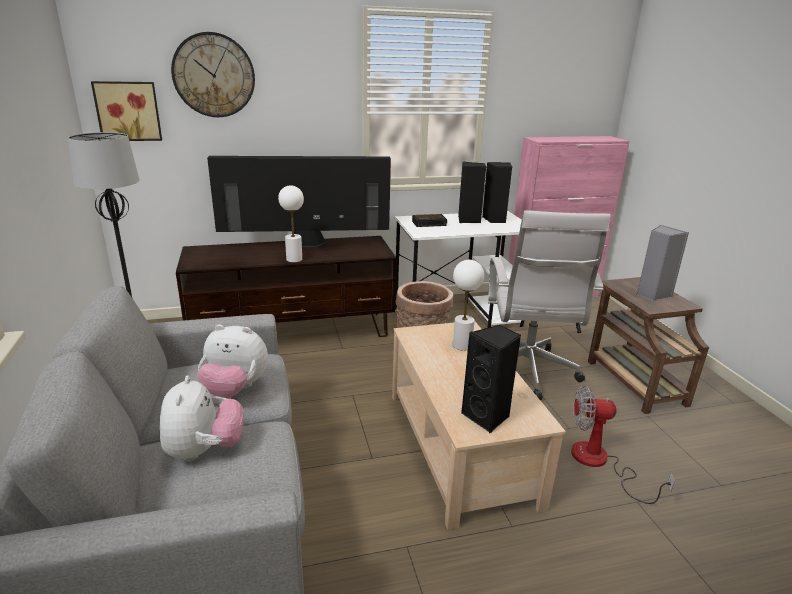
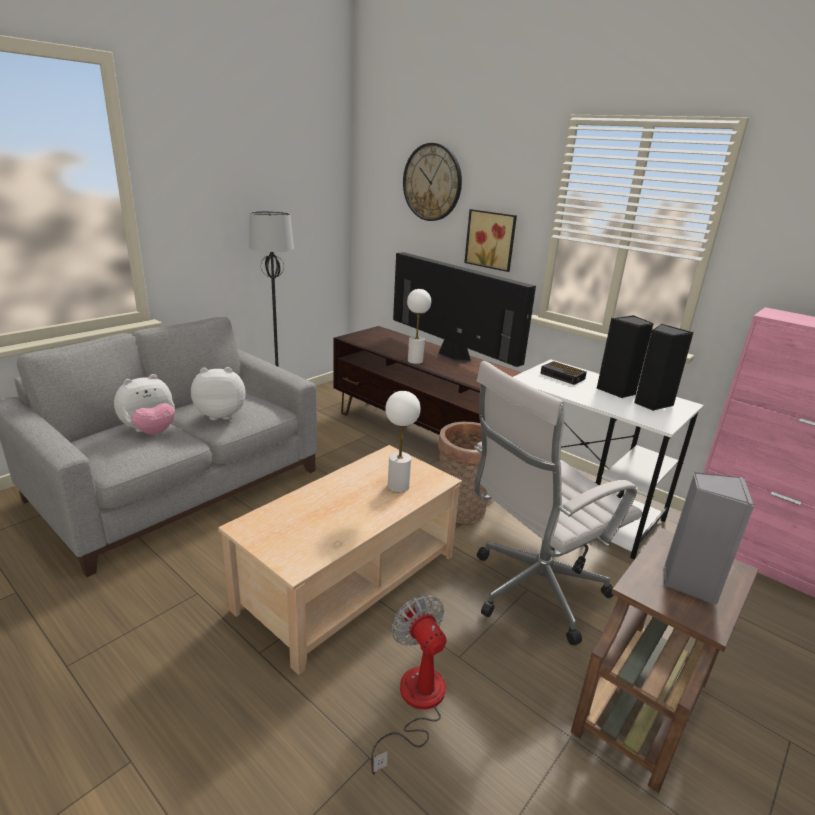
camera: 55 degrees right, 0 degrees up
(128, 111) = (376, 207): picture -> picture (491, 239)
(235, 390) = (221, 414): plush toy -> plush toy turned 105 degrees clockwise
(487, 417) = (279, 532): black speaker -> none

